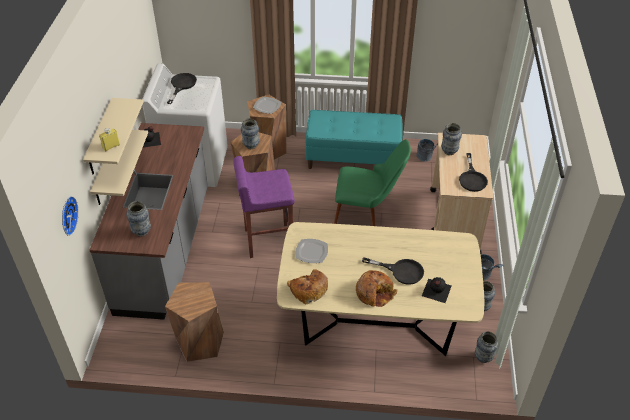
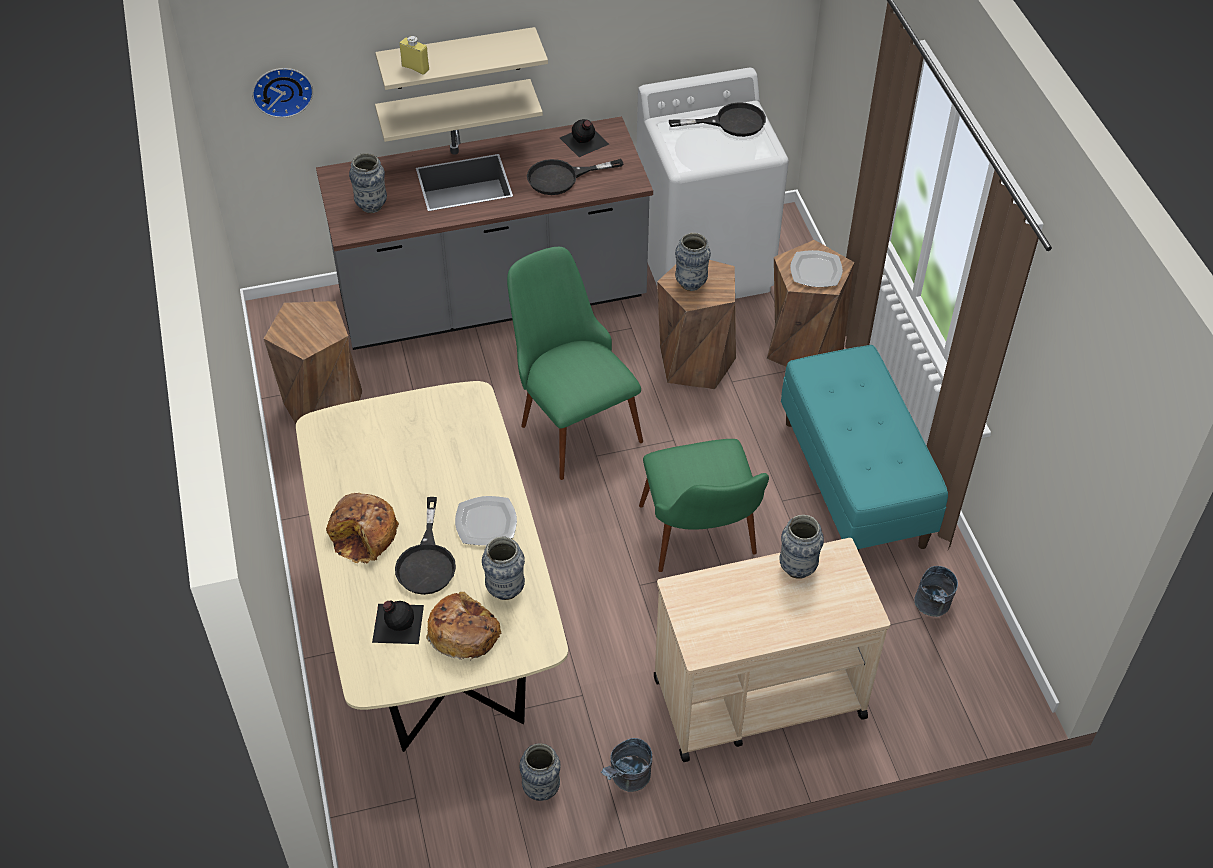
camera: 70 degrees right, 5 degrees up
(267, 240) = (571, 420): purple stool -> green chair
(308, 289) = (342, 445): bread -> bread (463, 632)
(311, 252) = (427, 426): plate -> plate (485, 522)
(472, 178) = (731, 624): black frying pan -> black frying pan (562, 178)
(483, 357) = (418, 815): vase -> vase (505, 590)

